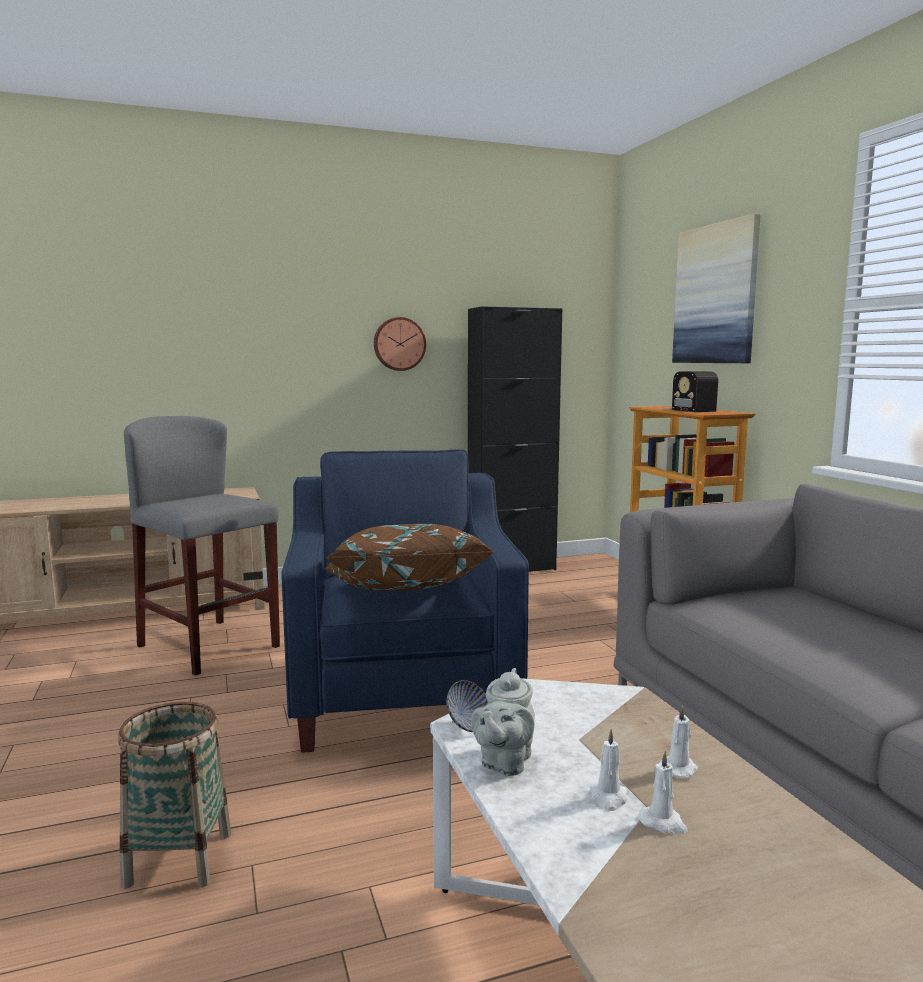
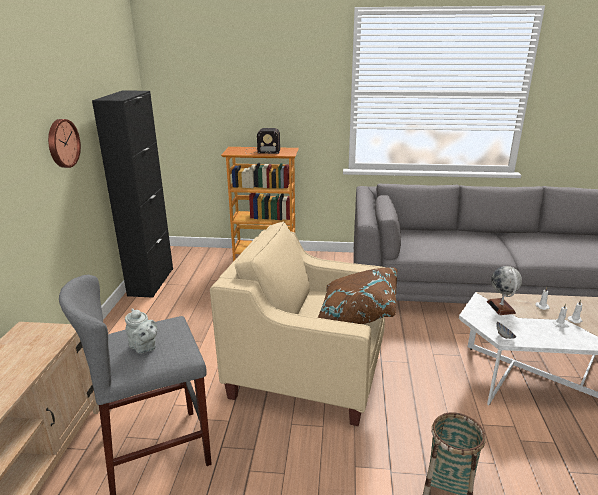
camera: 65 degrees left, 15 degrees up
(403, 692) = (307, 372): blue armchair -> beige armchair
(504, 762) = (536, 337): grey teapot -> grey teapot (144, 347)
(604, 716) = (501, 307): none -> globe
(716, 294) = (254, 79): picture -> none

